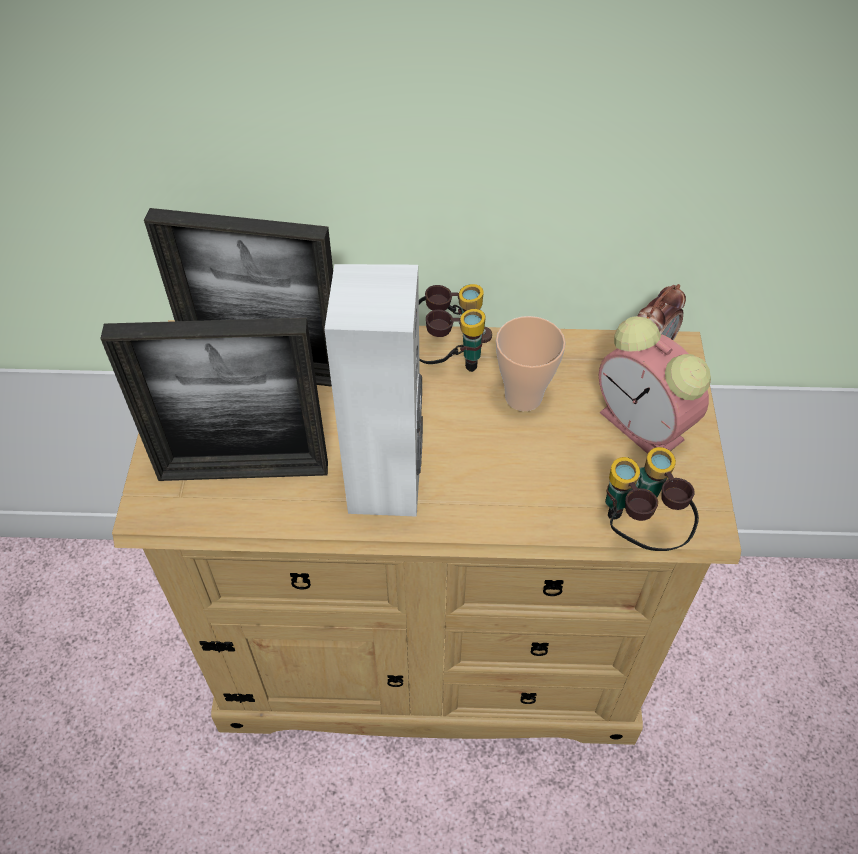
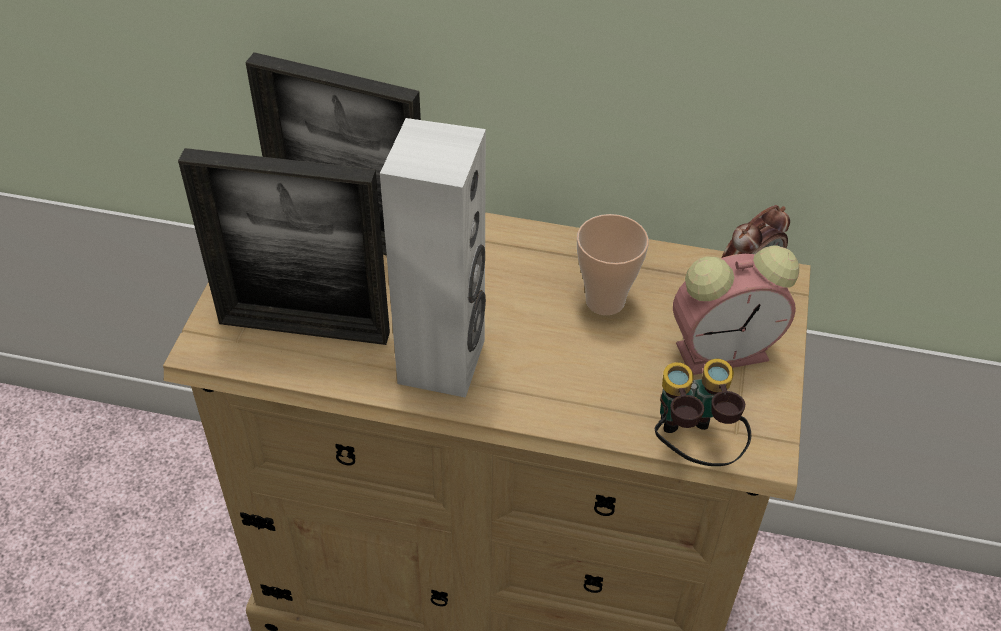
camera: 10 degrees right, 5 degrees down
(448, 357) = (537, 251): binoculars -> none
(645, 428) = (725, 350): alarm clock -> alarm clock turned 75 degrees counterclockwise

